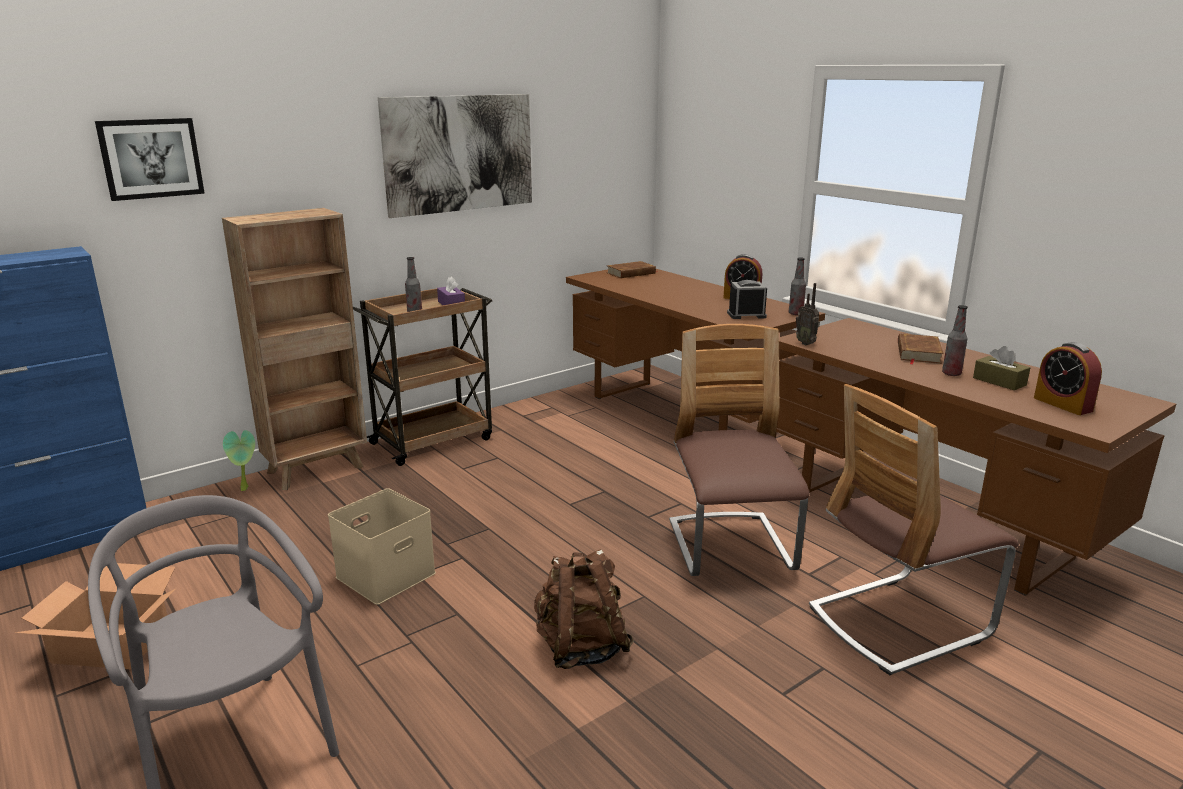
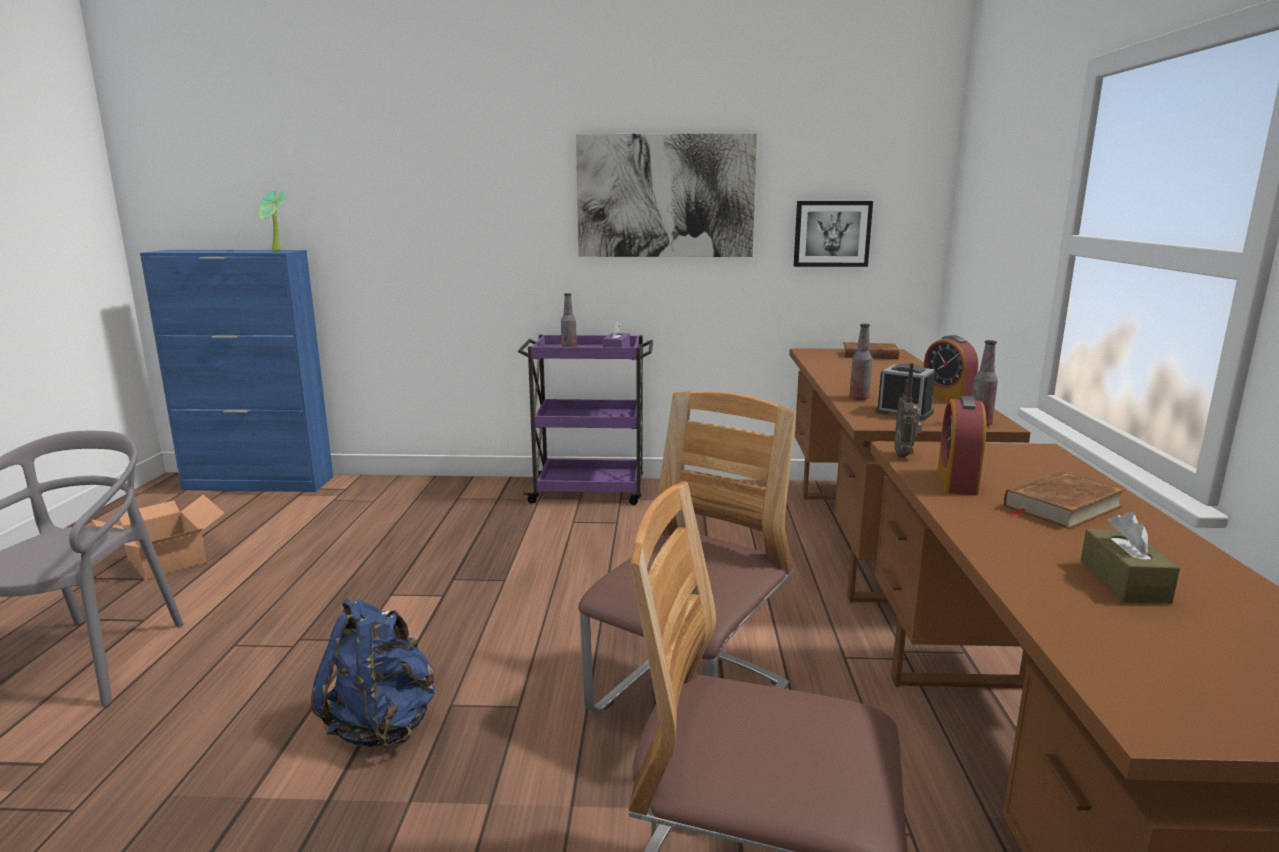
camera: 40 degrees right, 5 degrees down
(151, 158) = (367, 182): picture -> picture (832, 233)
(246, 489) = (407, 485): potted plant -> potted plant (276, 251)
(317, 469) = (472, 487): brown bookcase -> none
(386, 574) = (373, 583): beige storage box -> none
(433, 440) = (590, 491): brown cart -> purple cart
(581, 648) = (382, 724): brown backpack -> blue backpack
(951, 374) = (1051, 546): bottle -> bottle (859, 398)
(1062, 404) = (1181, 656): alarm clock -> alarm clock (957, 481)

